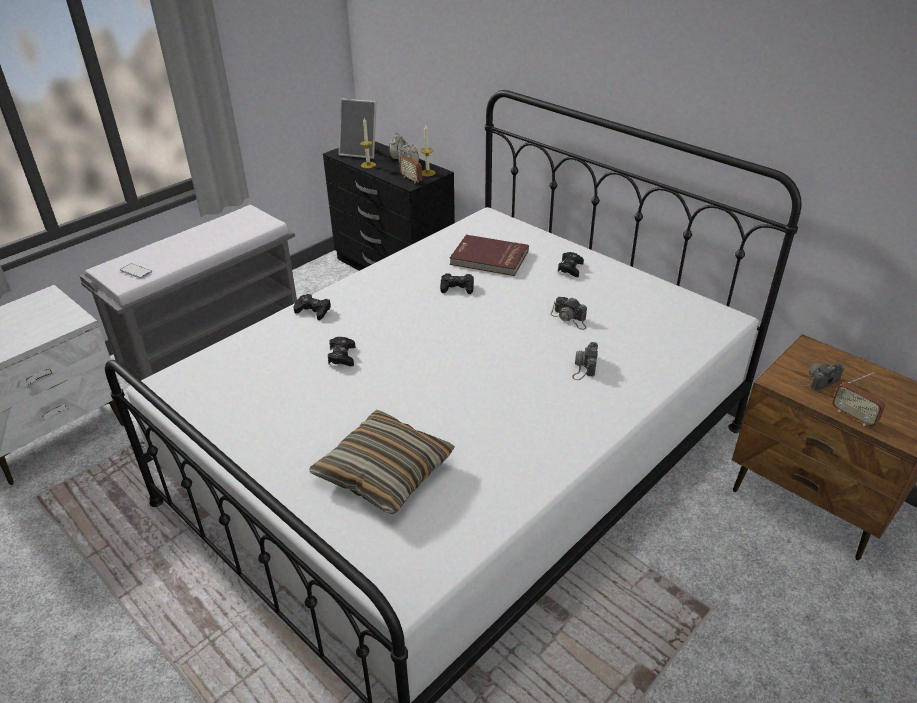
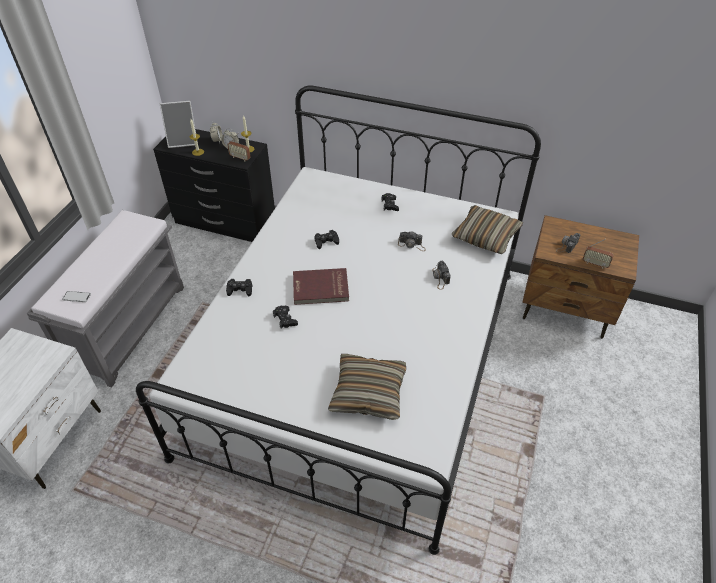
camera: 25 degrees left, 10 degrees up
(489, 258) = (332, 211): red book -> red book (320, 288)
(687, 334) = (485, 236): none -> pillow

